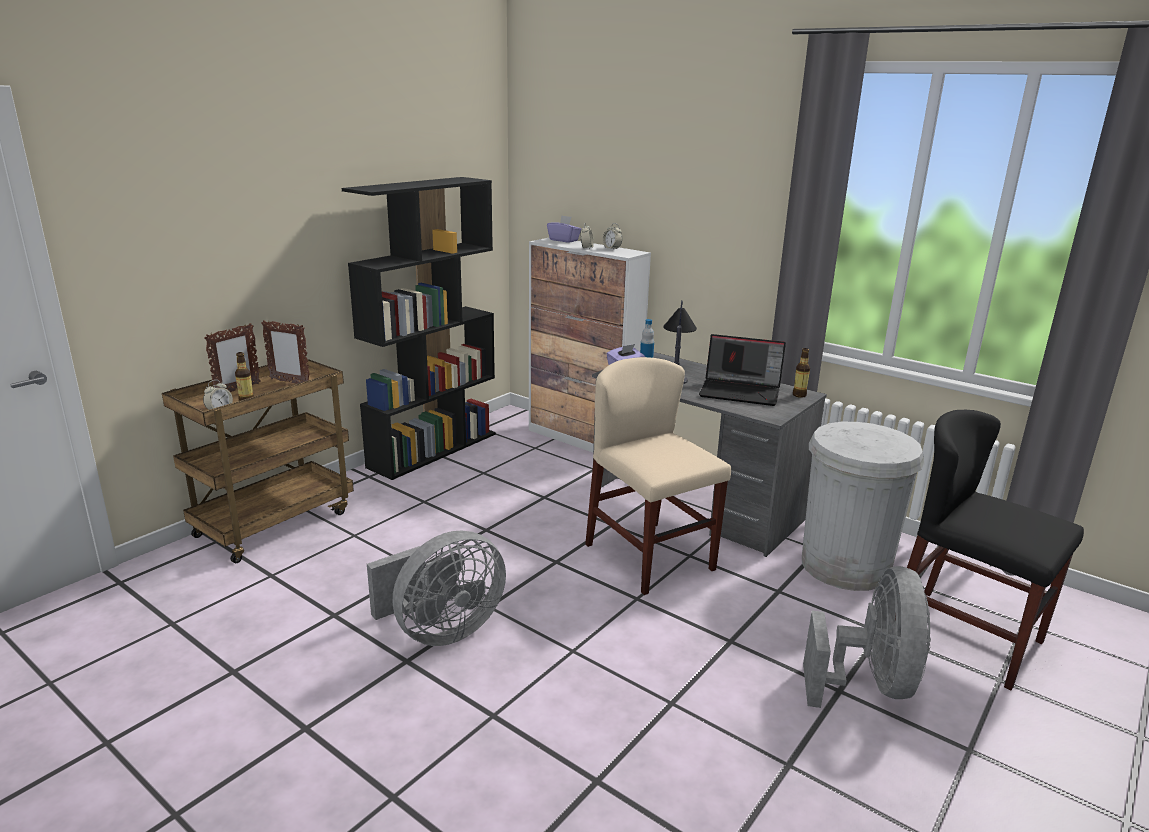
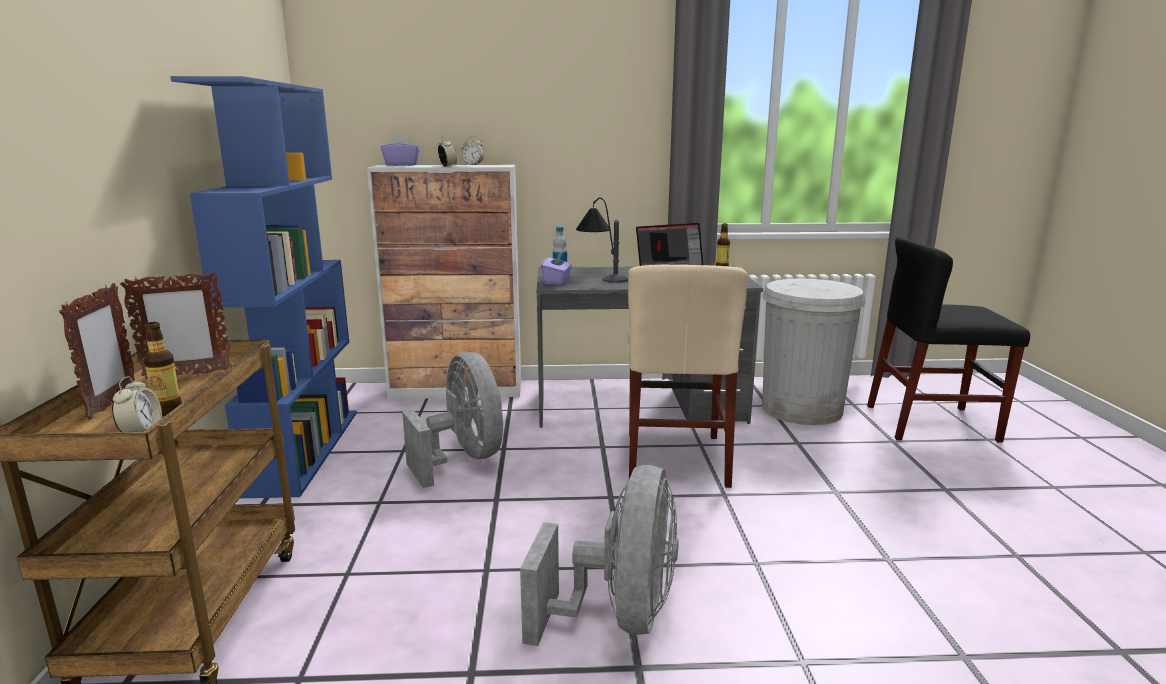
camera: 40 degrees left, 5 degrees down
(433, 450) = (305, 449): black bookcase -> blue bookcase
(649, 557) = (675, 459): beige chair -> beige chair turned 105 degrees counterclockwise
(869, 683) = (948, 475): grey fan -> grey fan (464, 459)

